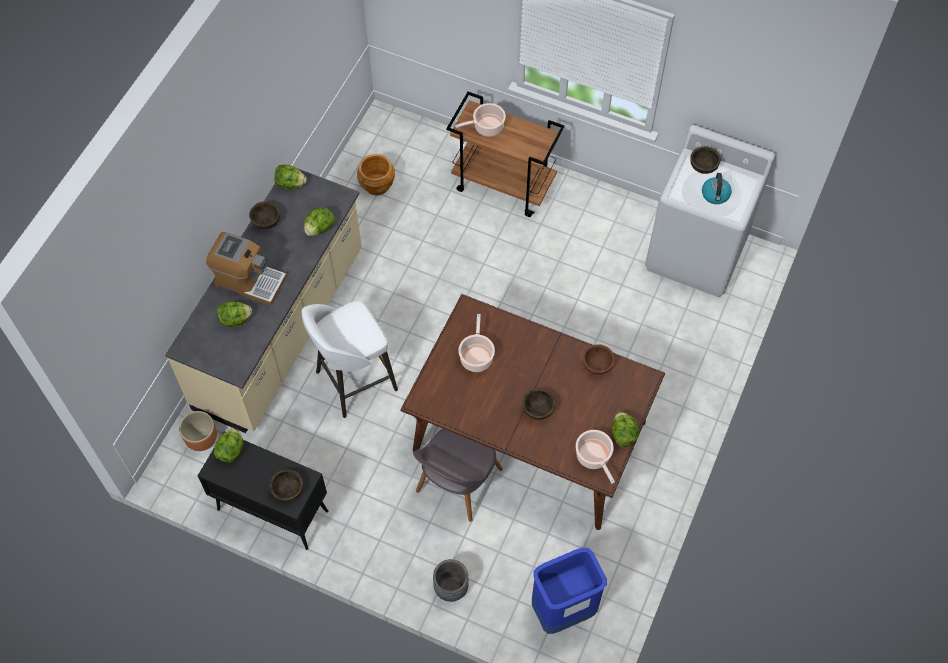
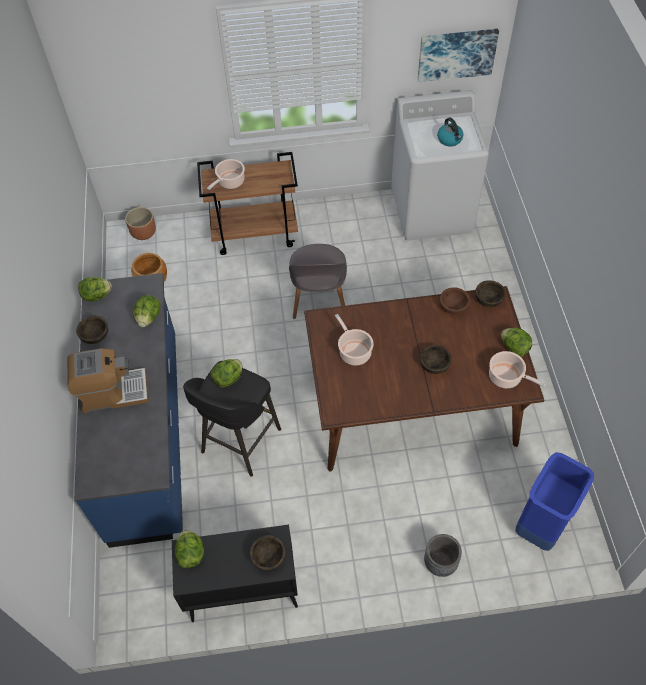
camera: 30 degrees left, 5 degrees down
(202, 438) = (135, 567): brown planter -> brown planter (143, 233)
(236, 320) = (123, 432): lettuce -> lettuce (228, 378)
(281, 330) = (147, 435): beige counter -> blue counter
(354, 382) = (239, 442): white stool -> black stool
(457, 483) = (383, 475): grey chair -> grey chair (319, 299)
(703, 166) = (425, 125): brown bowl -> brown bowl (488, 300)
(763, 111) = (456, 54): none -> picture

